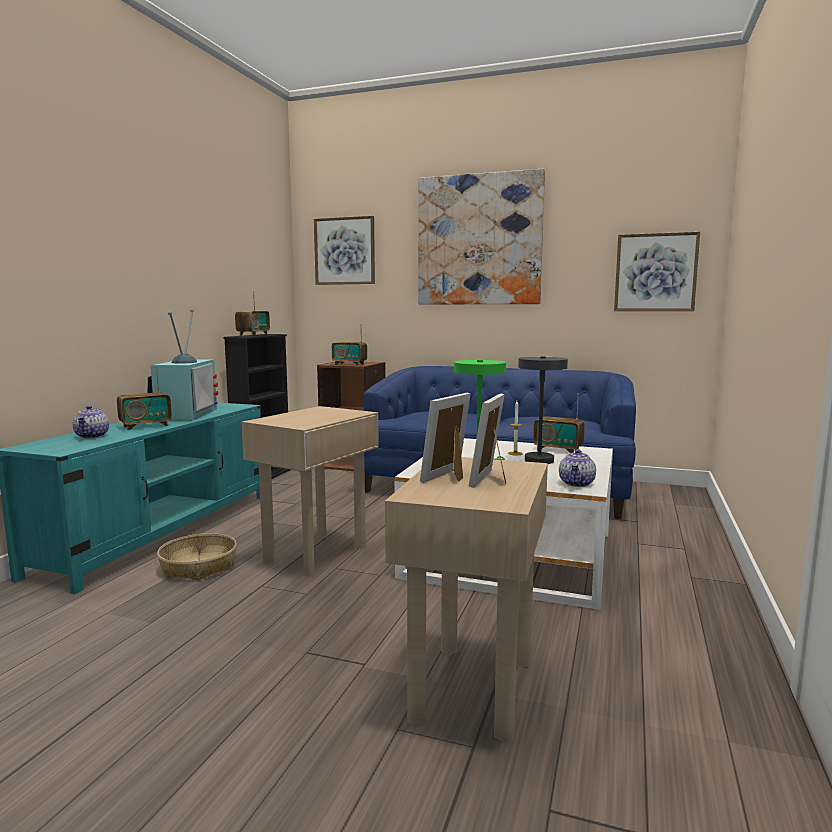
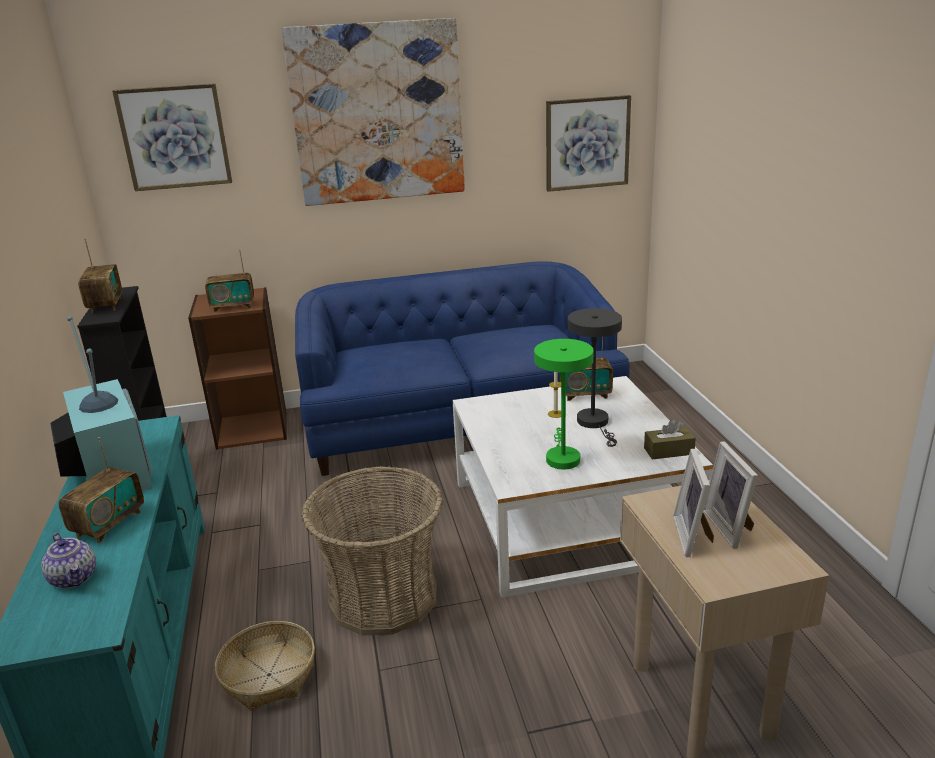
camera: 30 degrees left, 15 degrees up
(317, 554) = (383, 597): beige side table -> basket
(577, 483) = (668, 451): teapot -> brown tissue box

